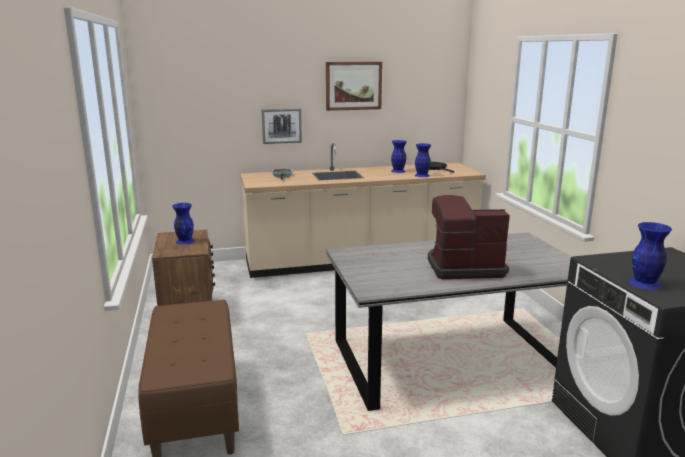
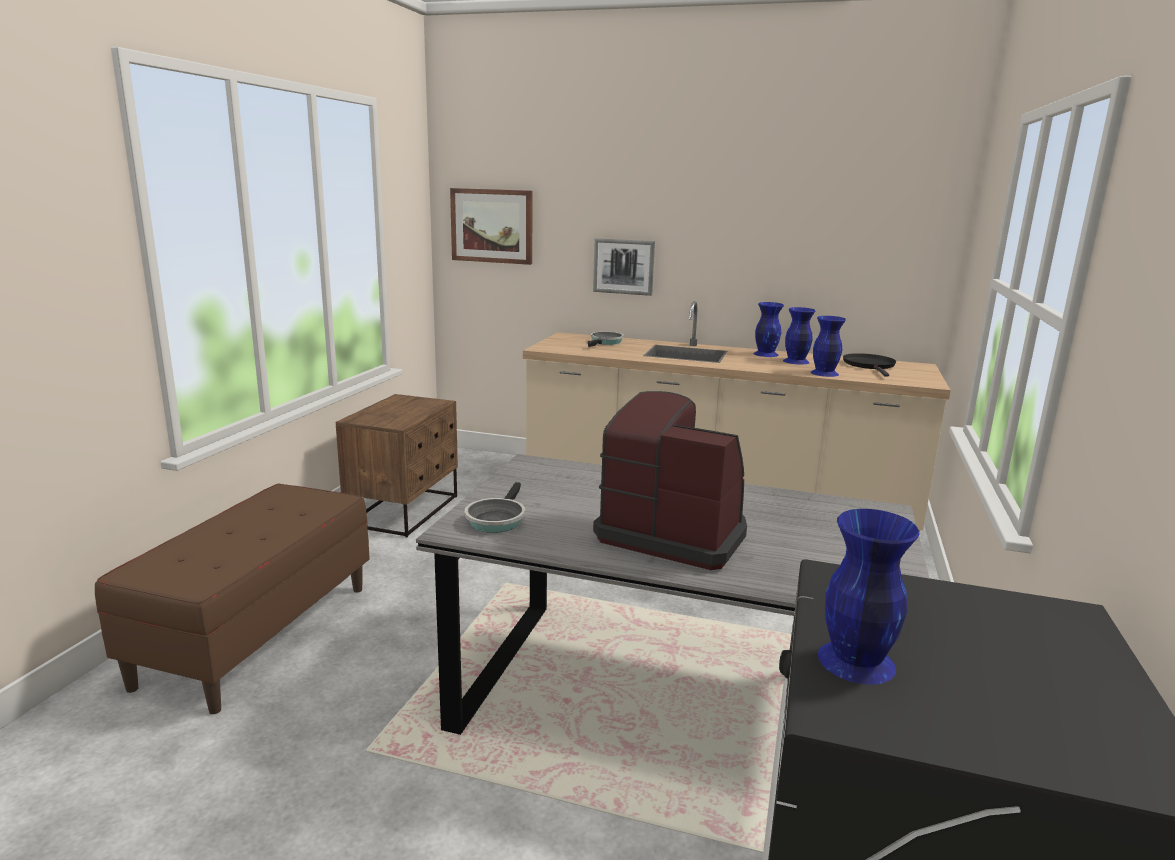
camera: 30 degrees right, 0 degrees up
(185, 241) = (404, 409): blue vase -> blue vase (765, 354)
(353, 86) = (745, 210): picture -> picture (492, 226)
(379, 282) = (496, 519): none -> frying pan

